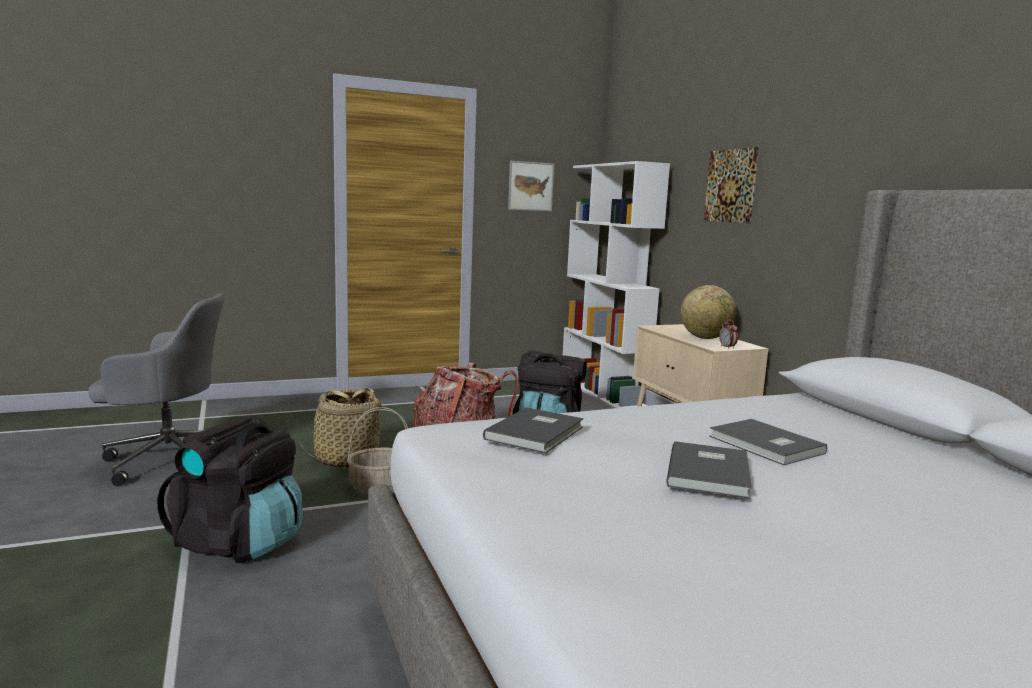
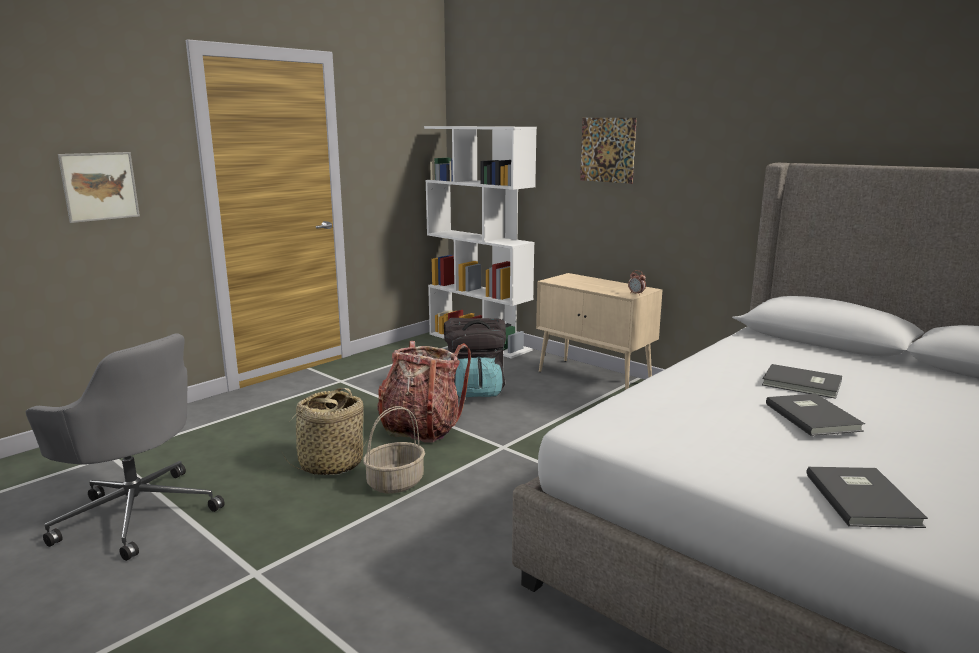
camera: 25 degrees left, 5 degrees up
(168, 459) = (137, 513): grey office chair -> grey office chair turned 60 degrees clockwise
(239, 542) = (332, 576): black backpack -> none
(530, 186) = (388, 150): picture -> picture (100, 186)
(537, 433) = (667, 412): grey book -> grey book (864, 499)
(706, 338) = (607, 286): globe -> none

